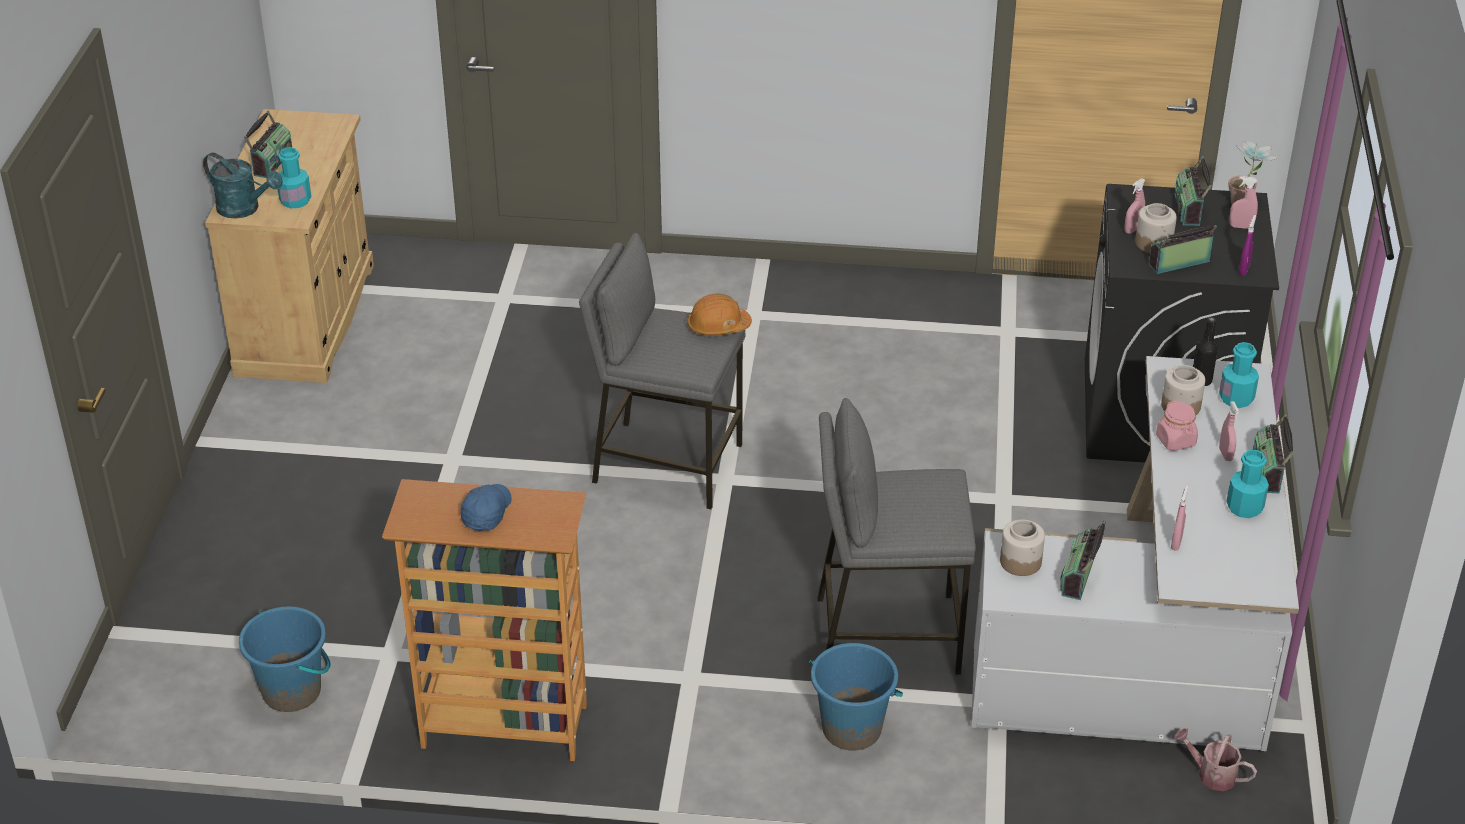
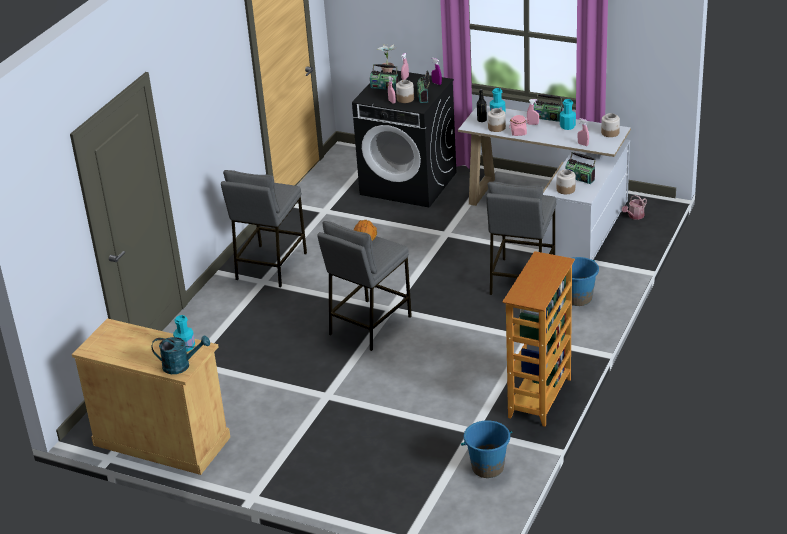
camera: 70 degrees left, 5 degrees down
(245, 209) = (181, 366): turquoise watering can -> turquoise watering can turned 45 degrees clockwise
(271, 162) = (137, 353): radio -> none
(486, 513) = (538, 279): blue cap -> none
(803, 311) = (270, 266): none -> grey stool
(1252, 578) = (610, 133): none -> jar

